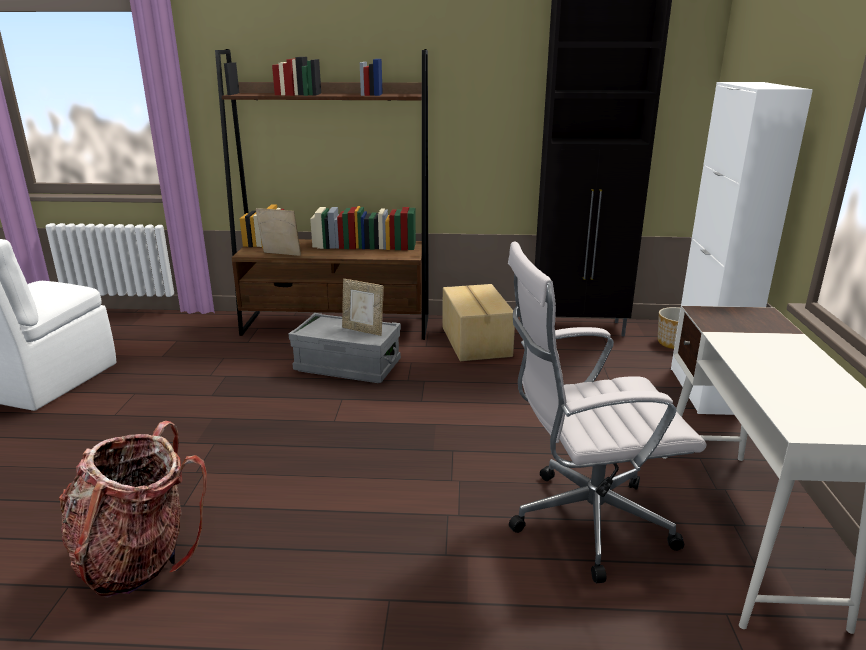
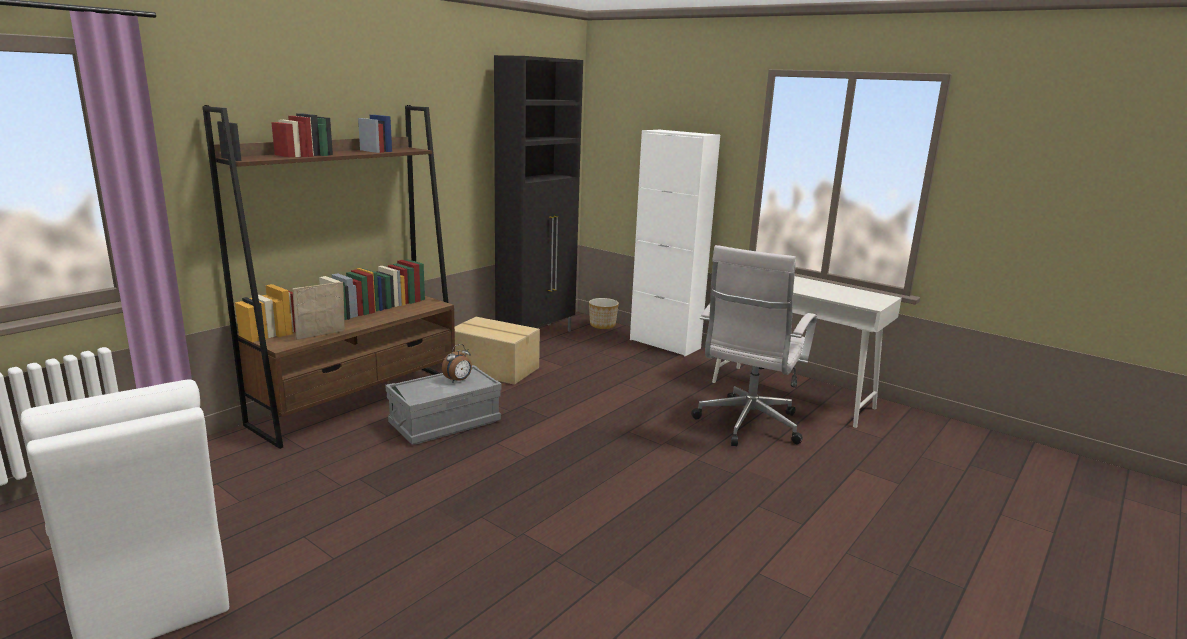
camera: 55 degrees left, 5 degrees down
(139, 557) = (612, 592): backpack -> none
(363, 330) = (458, 380): picture frame -> alarm clock

